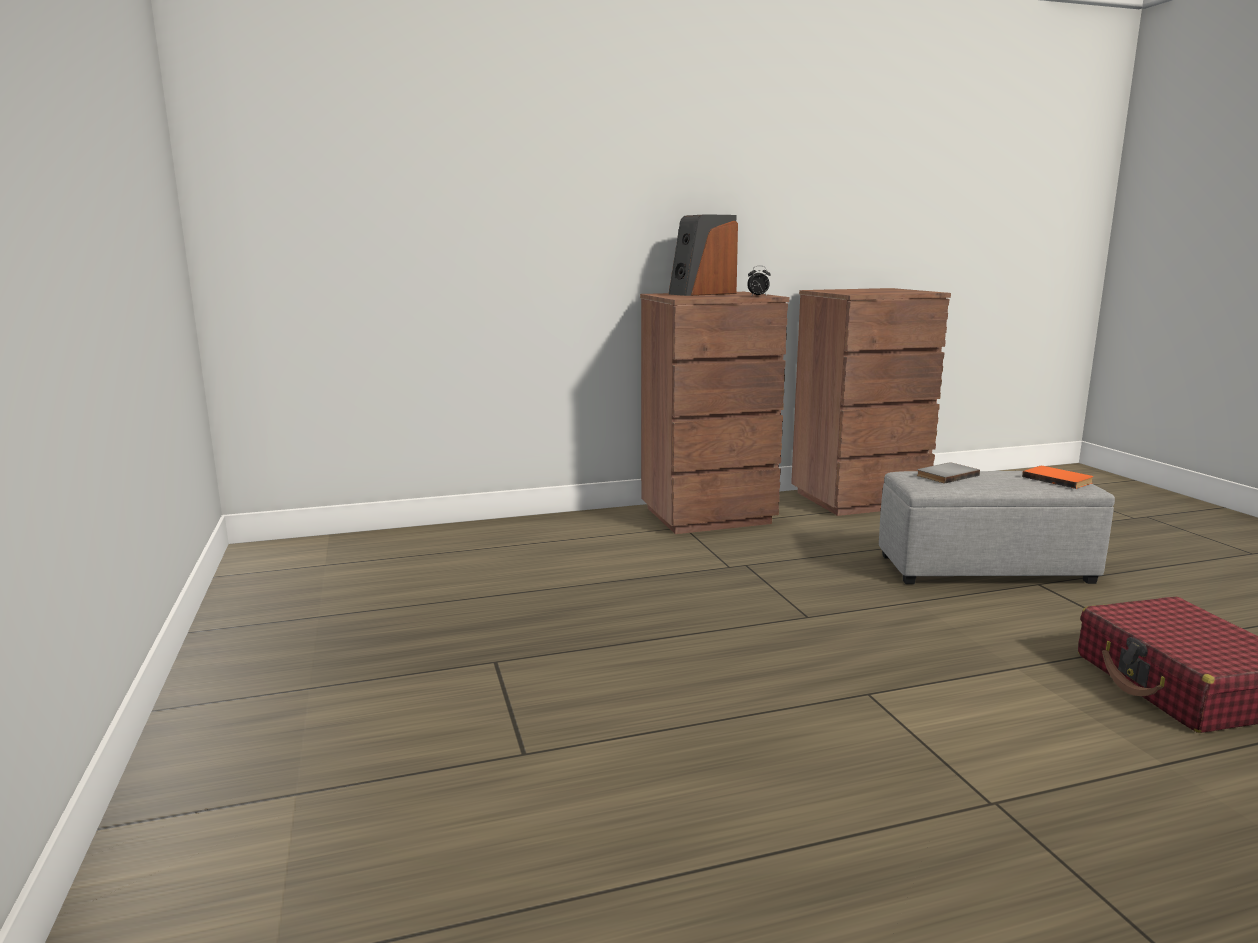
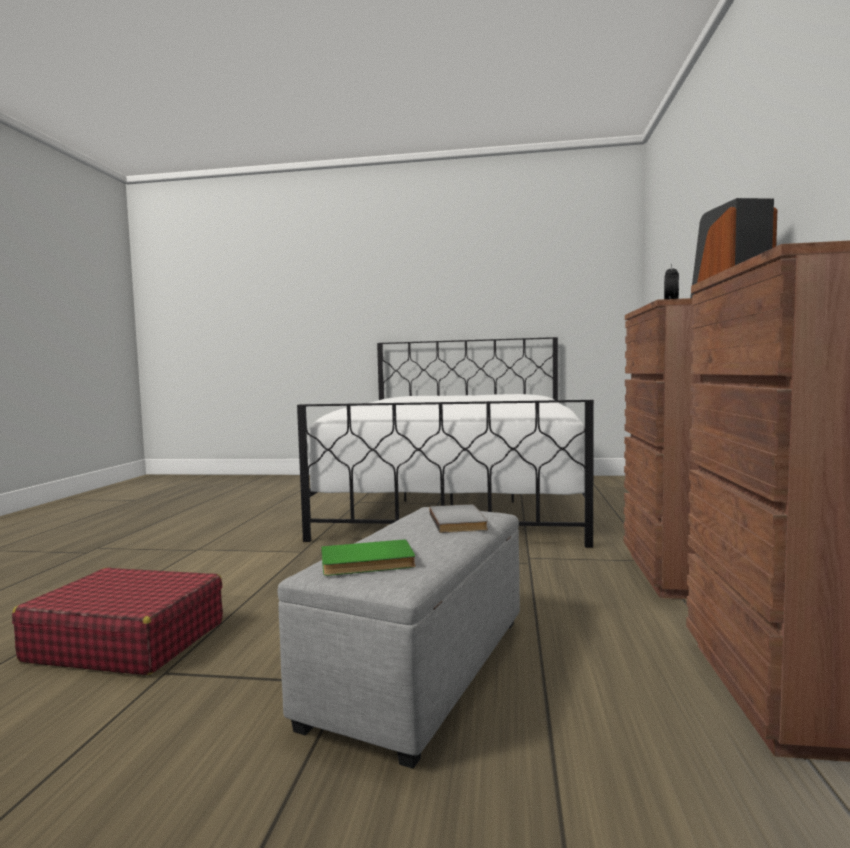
camera: 115 degrees right, 10 degrees down
(476, 646) = (458, 501): none -> white bed
(1058, 479) = (367, 562): orange book -> green book

